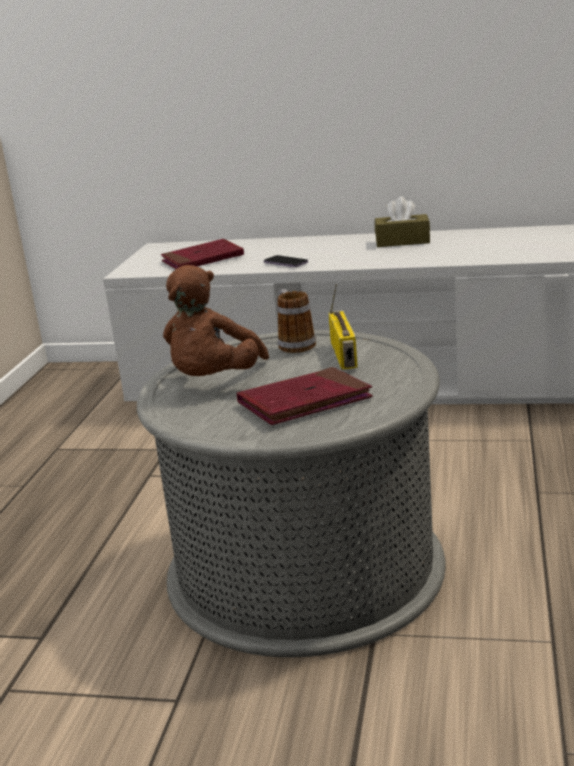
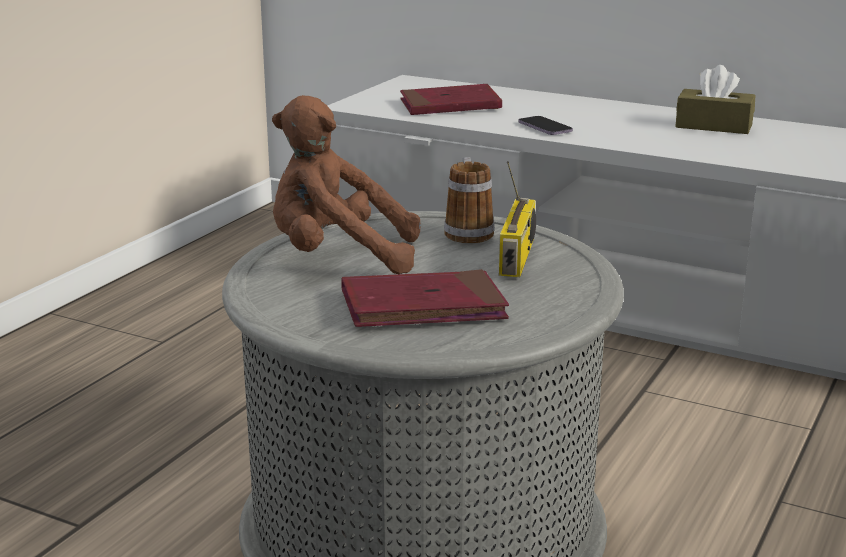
camera: 15 degrees right, 0 degrees up
(214, 381) = (338, 258): brown plush toy -> brown plush toy turned 60 degrees clockwise

